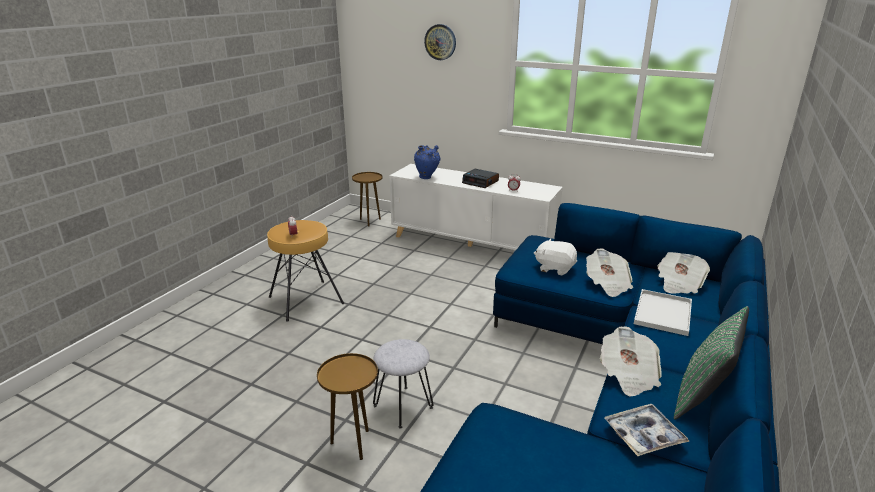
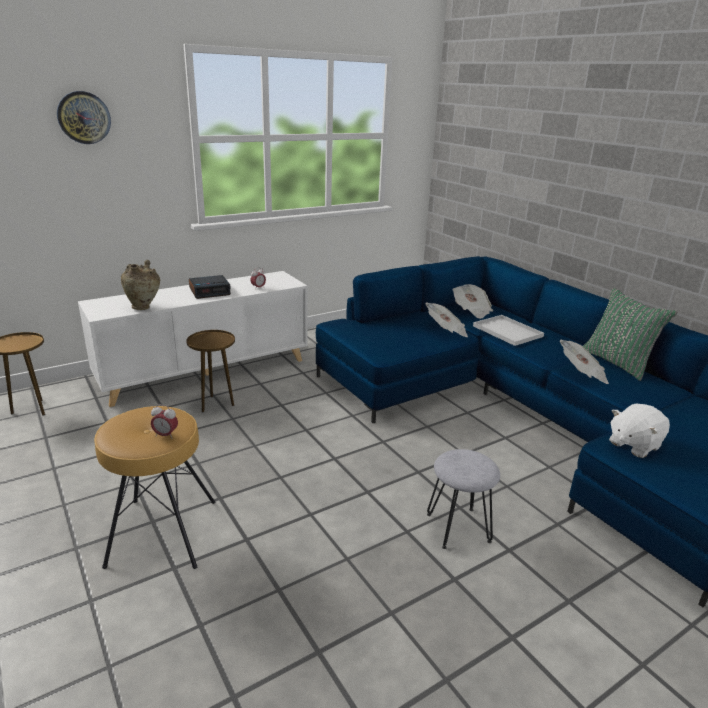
camera: 60 degrees left, 0 degrees up
(353, 444) = (498, 586): brown side table -> brown side table (216, 404)
(427, 178) = (144, 307): blue vase -> beige vase
(555, 268) = (400, 337): white plush toy -> white plush toy (633, 444)
(644, 435) = (655, 397): tray -> none

